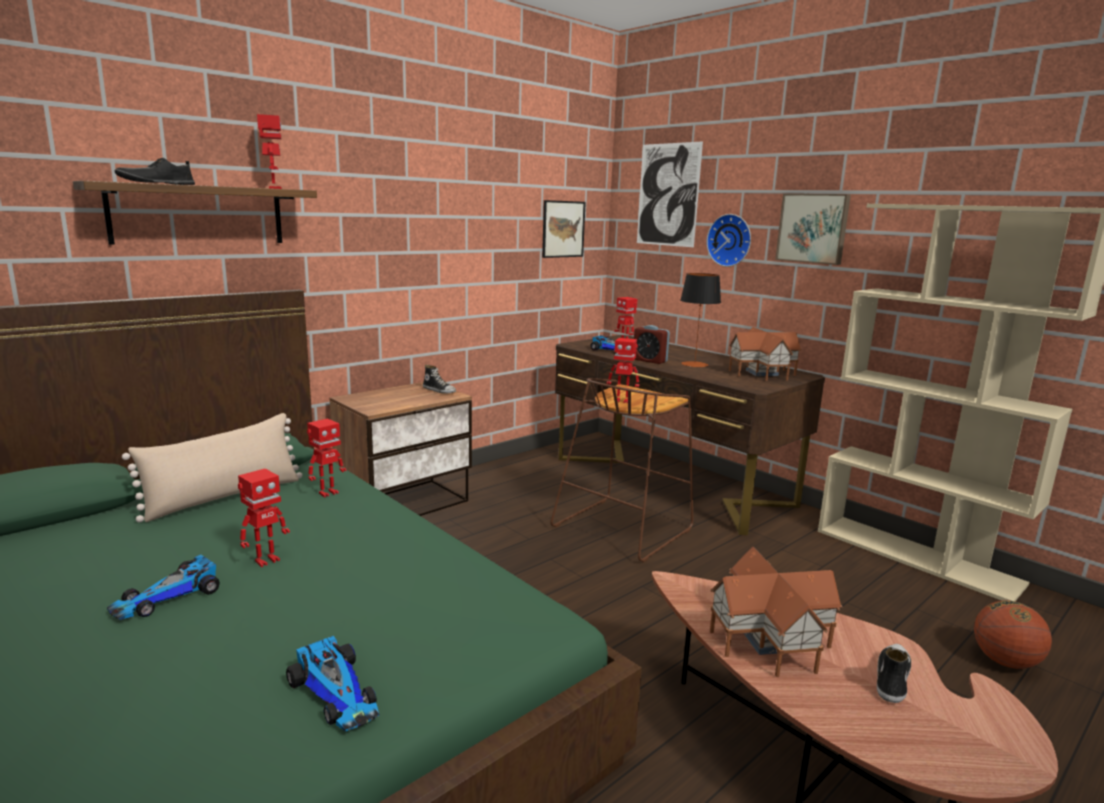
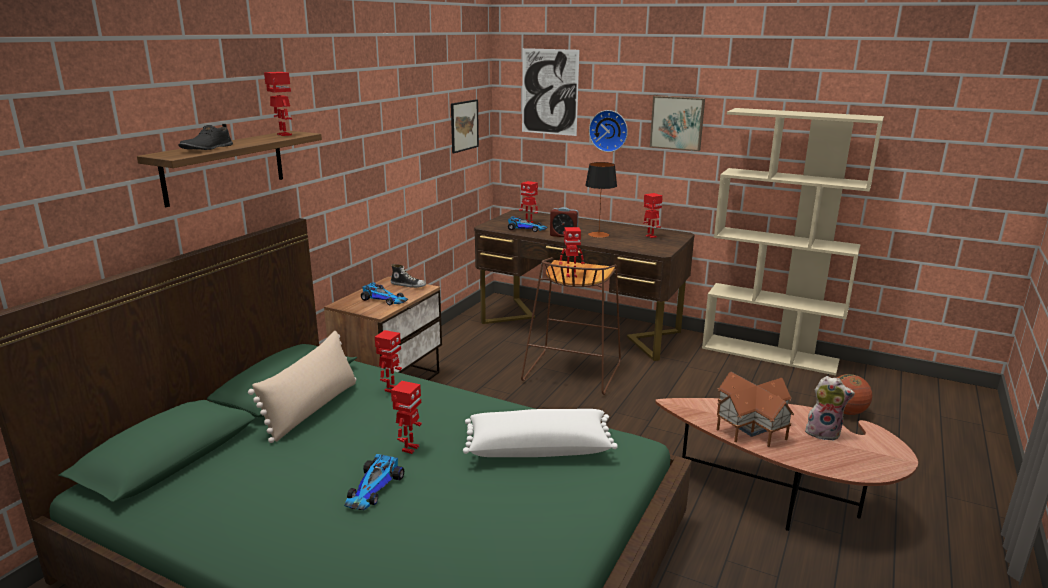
camera: 20 degrees left, 5 degrees up
(337, 693) = (555, 515): toy car -> toy car (384, 299)
(417, 595) = (538, 448): none -> white pillow
(760, 373) = (650, 236): toy house -> toy robot
(891, 678) = (823, 433): shoe -> plush toy

